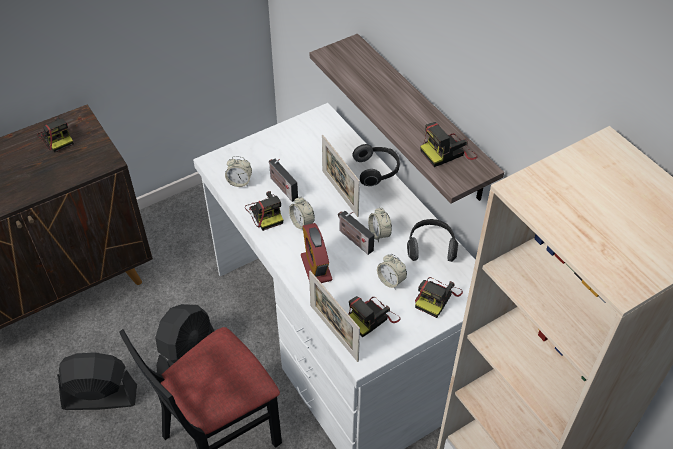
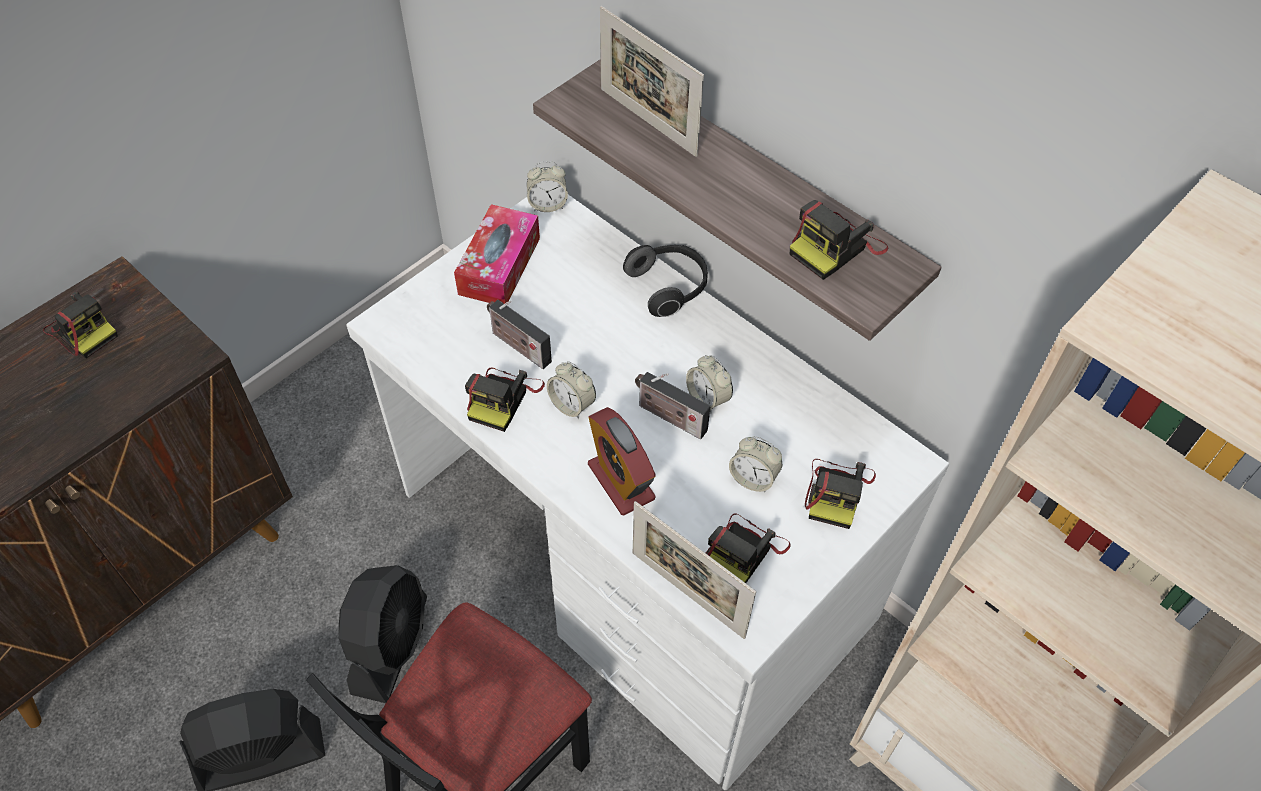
camera: 15 degrees left, 5 degrees up
(239, 182) = (441, 351): alarm clock -> alarm clock (547, 204)
(265, 213) = (503, 398): camera -> camera turned 60 degrees clockwise
(285, 143) = (499, 266): none -> tissue box
(340, 193) = (619, 338): picture frame -> picture frame (648, 122)
(431, 247) = (799, 405): headphones -> none

